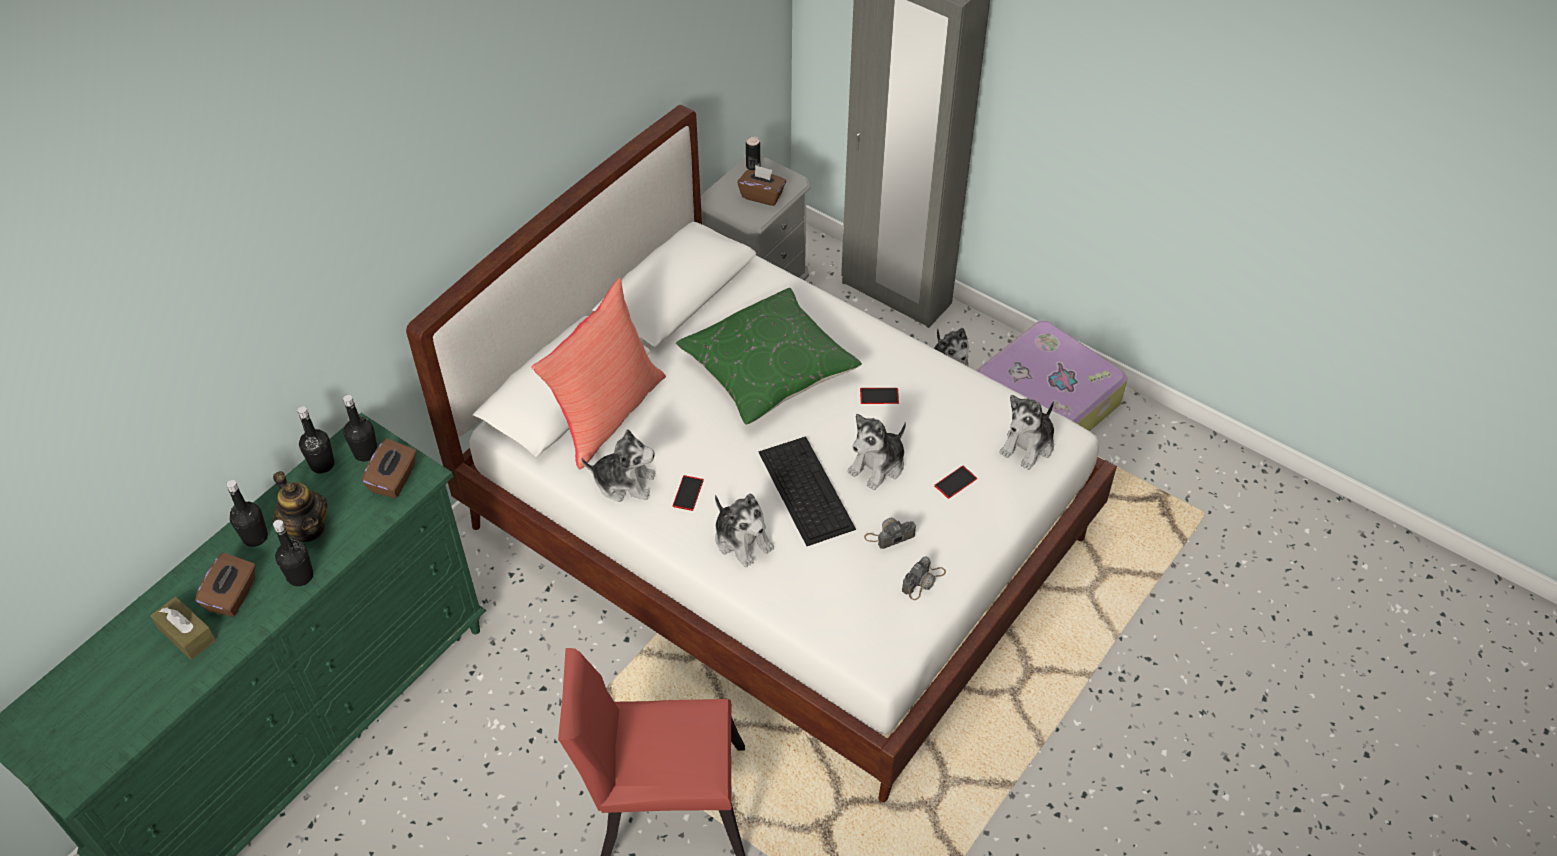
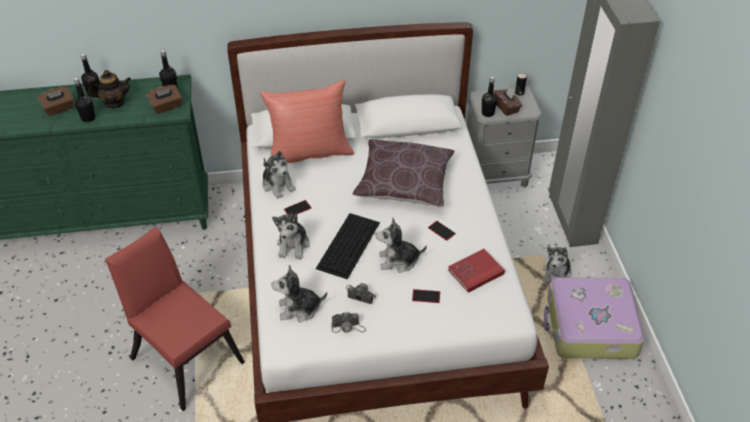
camera: 45 degrees right, 5 degrees down
(187, 634) = (28, 111): brown tissue box -> none
(307, 528) = (114, 102): teapot -> teapot turned 105 degrees counterclockwise
(322, 464) = (151, 84): black bottle -> black bottle (487, 113)
(768, 370) = (404, 183): green pillow -> brown pillow
(970, 415) = (476, 272): none -> red book
(1028, 445) = (488, 308): plush toy -> plush toy (299, 309)

